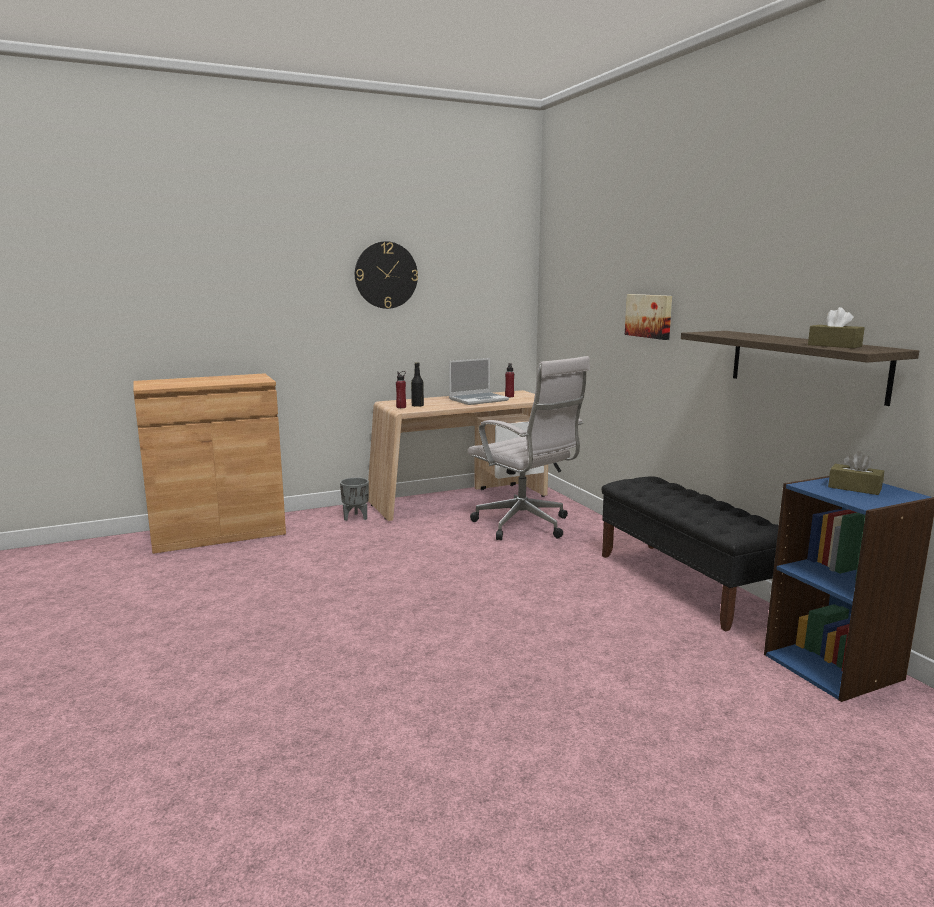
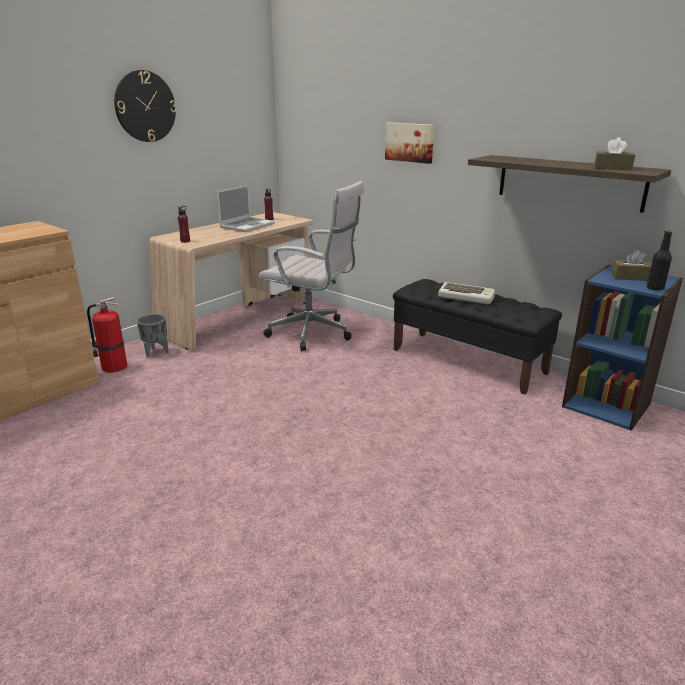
camera: 25 degrees left, 10 degrees up
(308, 523) = (113, 367): none -> fire extinguisher
(417, 406) = (199, 238): black bottle -> black bottle (655, 288)
(681, 500) = (466, 297): none -> keyboard

